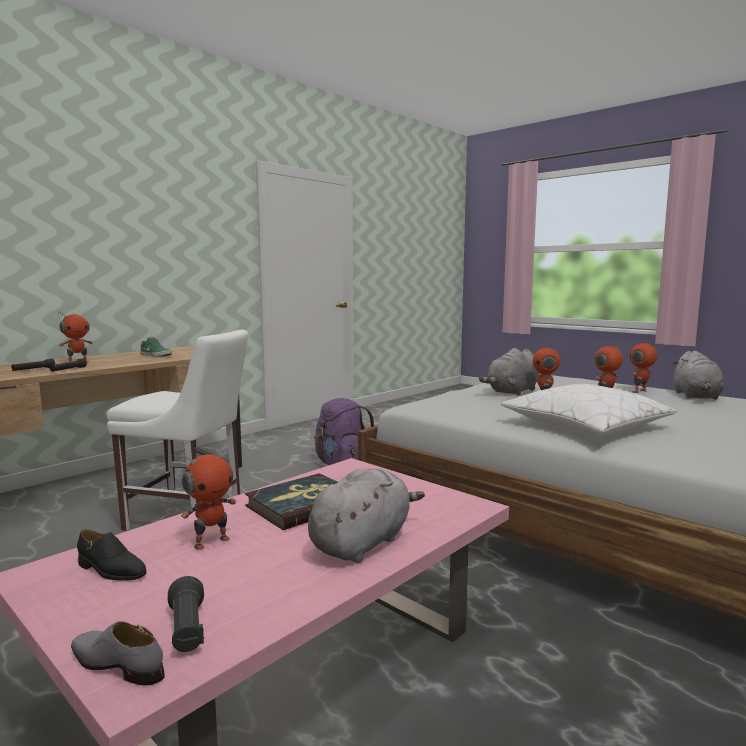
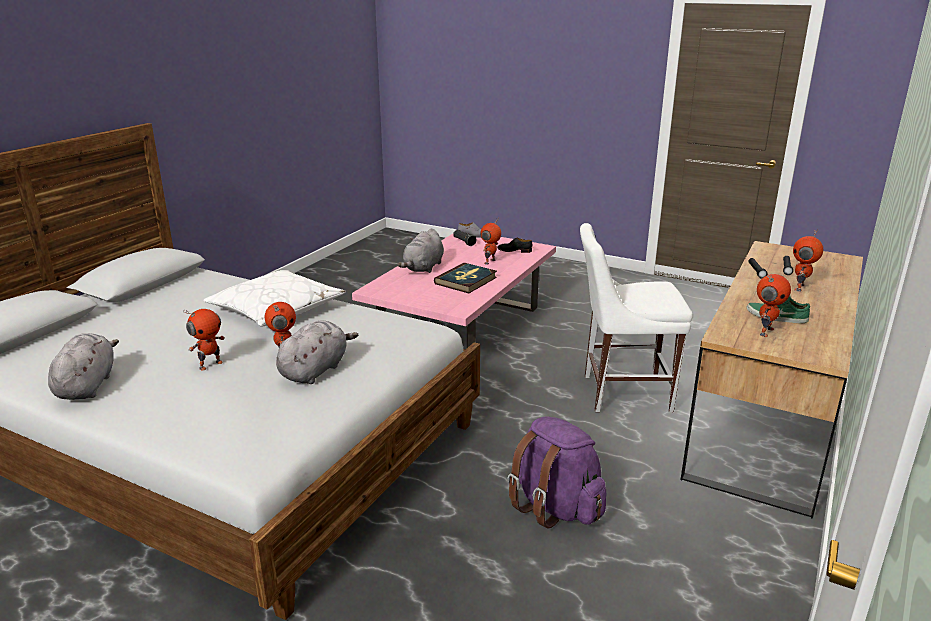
camera: 165 degrees right, 15 degrees up
(640, 391) = (145, 390): toy robot -> toy robot (765, 331)

